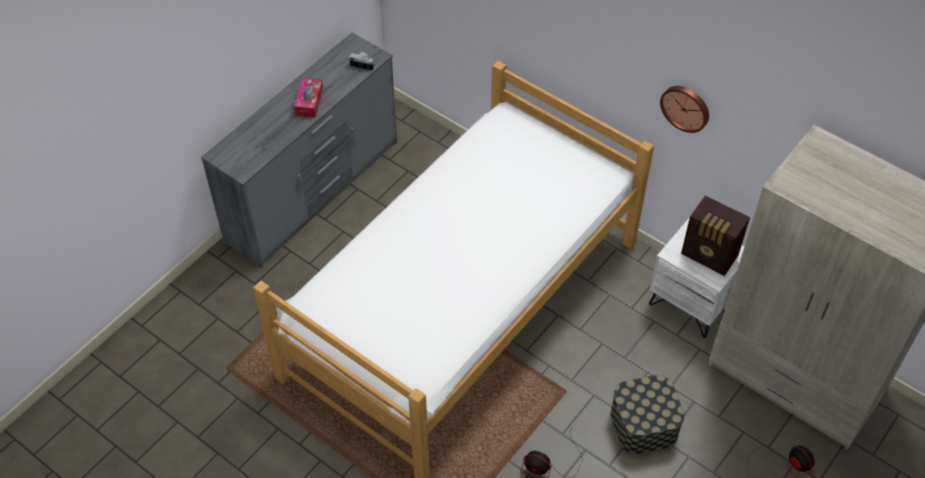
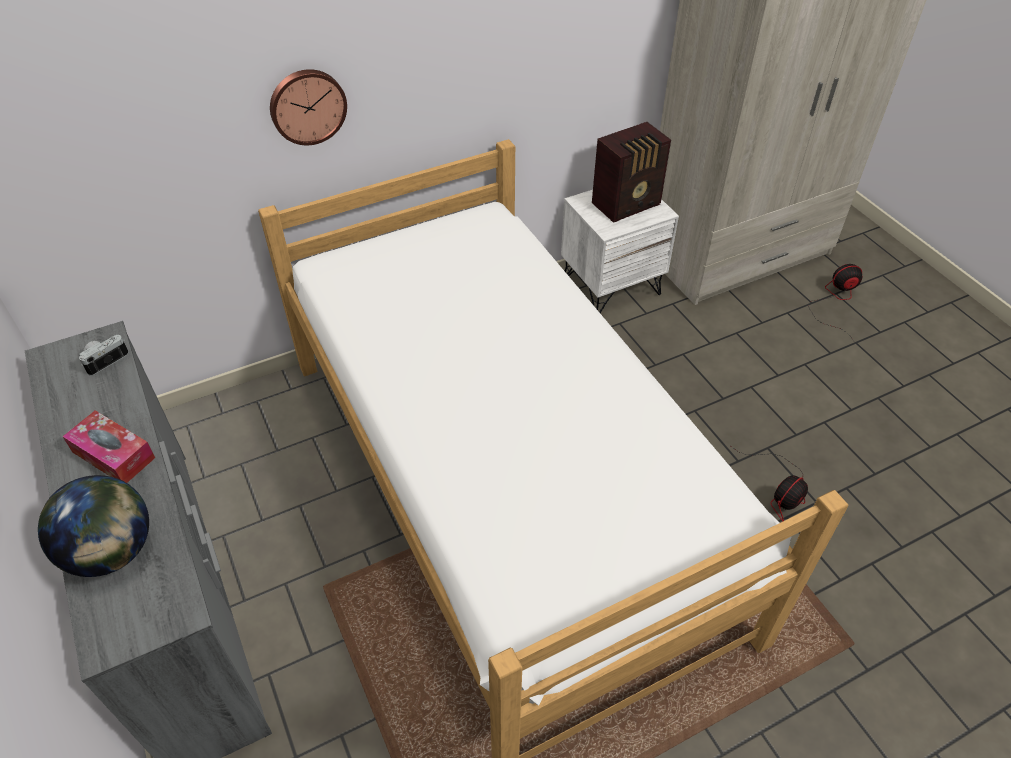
camera: 65 degrees left, 5 degrees down
(260, 132) = (112, 551): none -> globe
(644, 424) = (751, 383): storage box -> none
(686, 107) = (534, 47): wall clock -> wall clock (307, 106)

